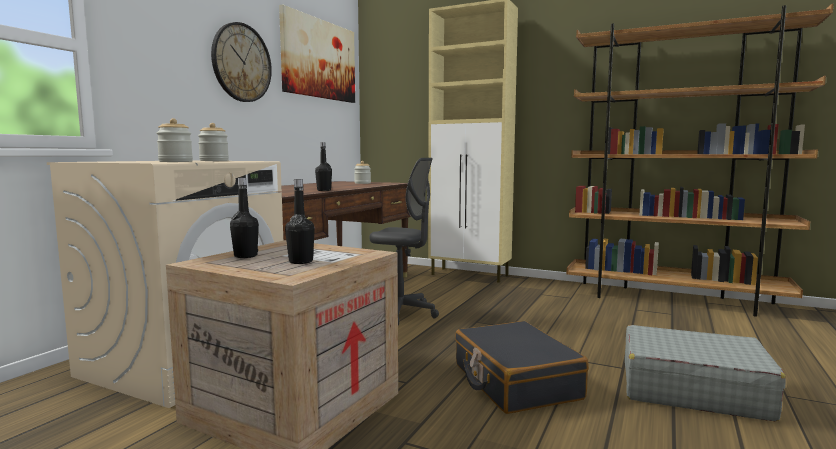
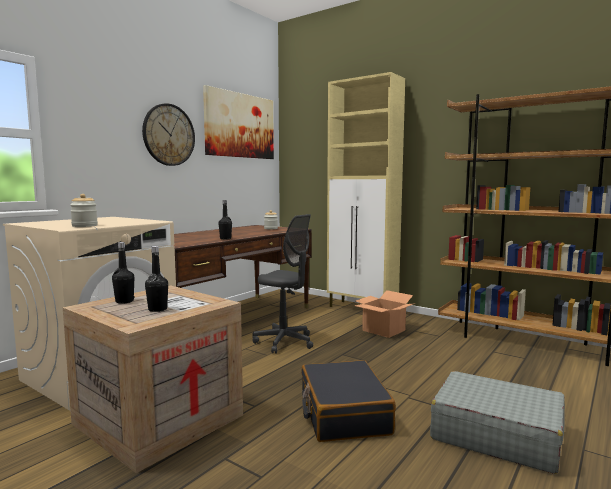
camera: 10 degrees right, 0 degrees up
(214, 161) = (122, 221): jar -> none
(508, 295) = (384, 330): none -> cardboard box

